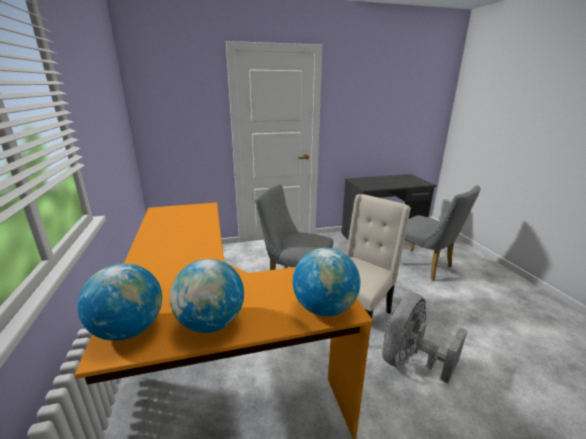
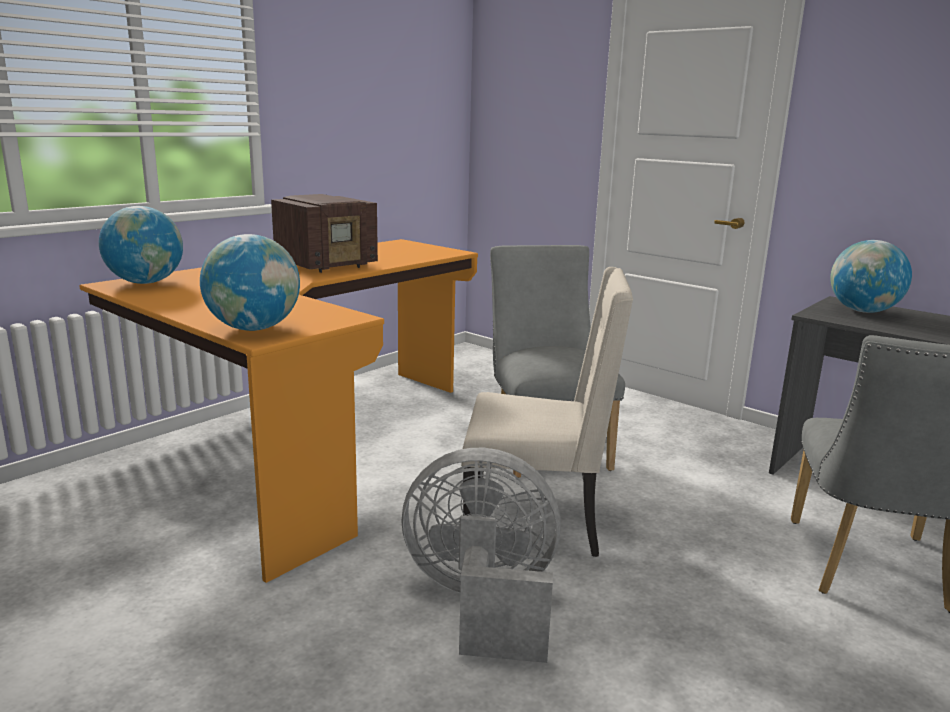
camera: 55 degrees right, 5 degrees down
(184, 244) = (328, 265): none -> radio
(211, 323) = (179, 299): globe -> globe (863, 311)

